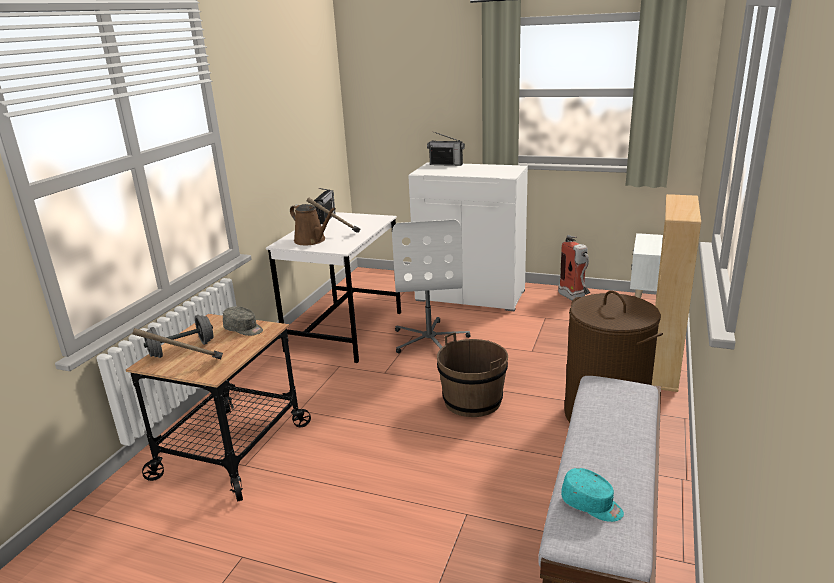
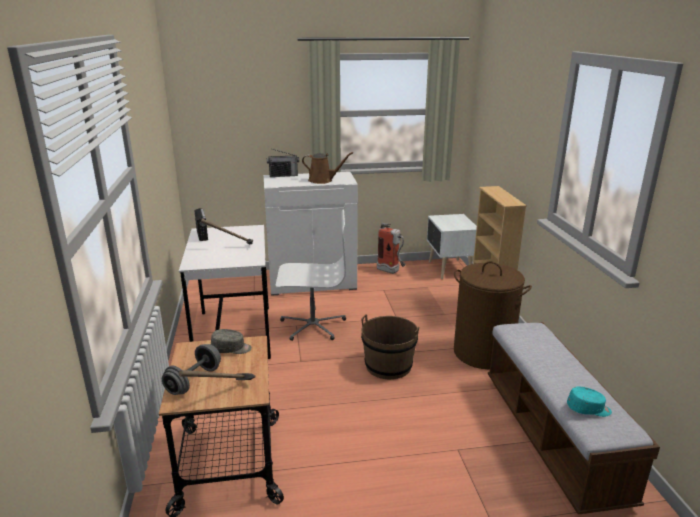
camera: 30 degrees left, 0 degrees up
(312, 240) = (216, 257): brown watering can -> brown watering can (323, 180)
(430, 339) = (312, 325): white office chair -> white office chair turned 60 degrees counterclockwise

